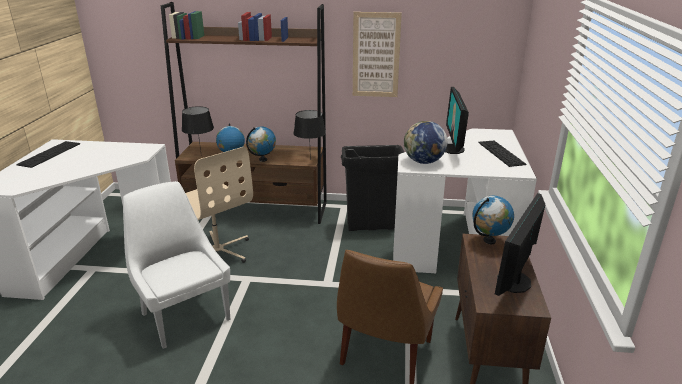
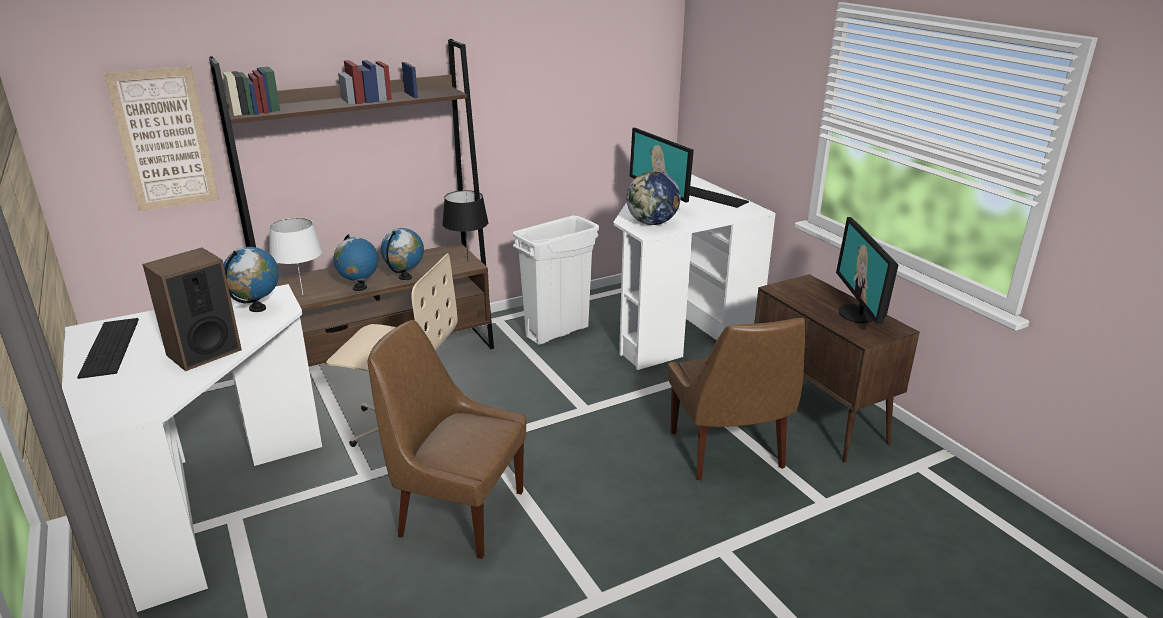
camera: 35 degrees left, 0 degrees up
(75, 168) = (203, 352): none -> speaker
(184, 315) = (457, 512): white chair -> brown chair
(201, 155) = (303, 294): black table lamp -> white table lamp
(371, 226) = (557, 331): black trash can -> white trash can
(376, 55) = (519, 102): picture -> picture (164, 139)
(489, 241) = (790, 286): globe -> globe (257, 308)

